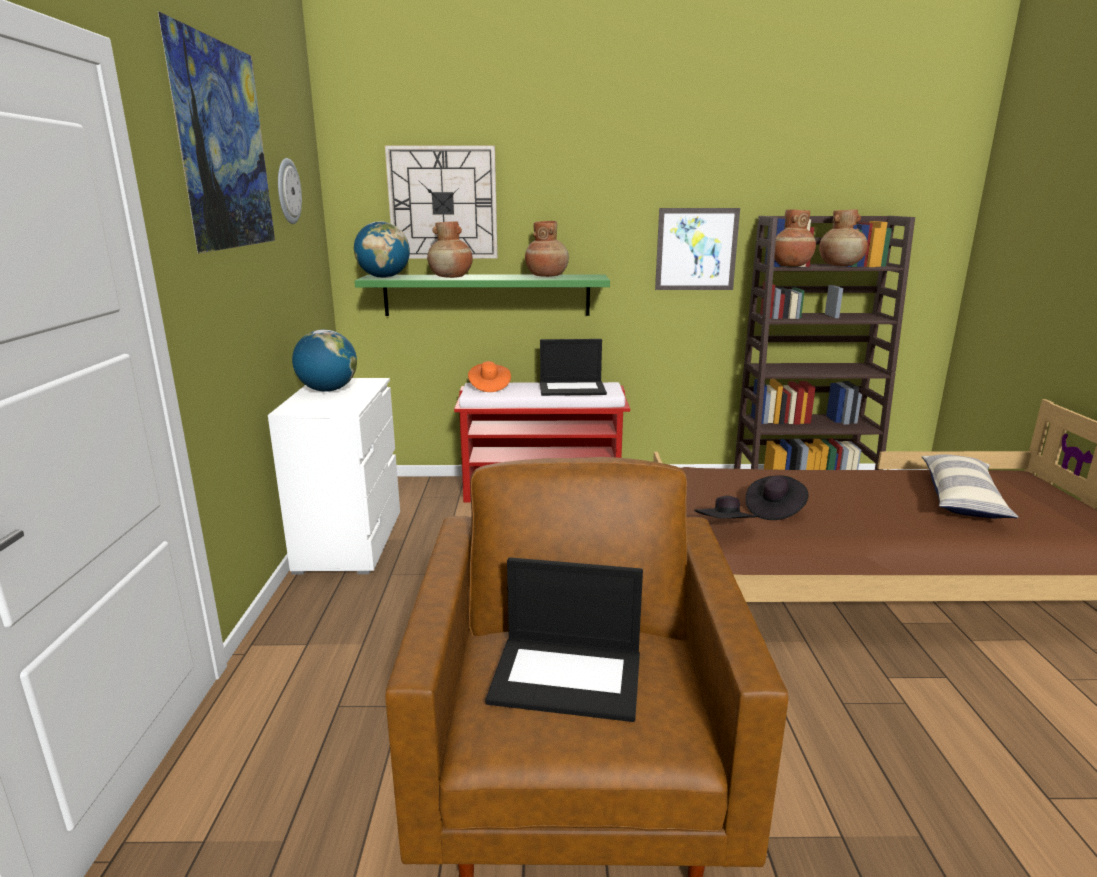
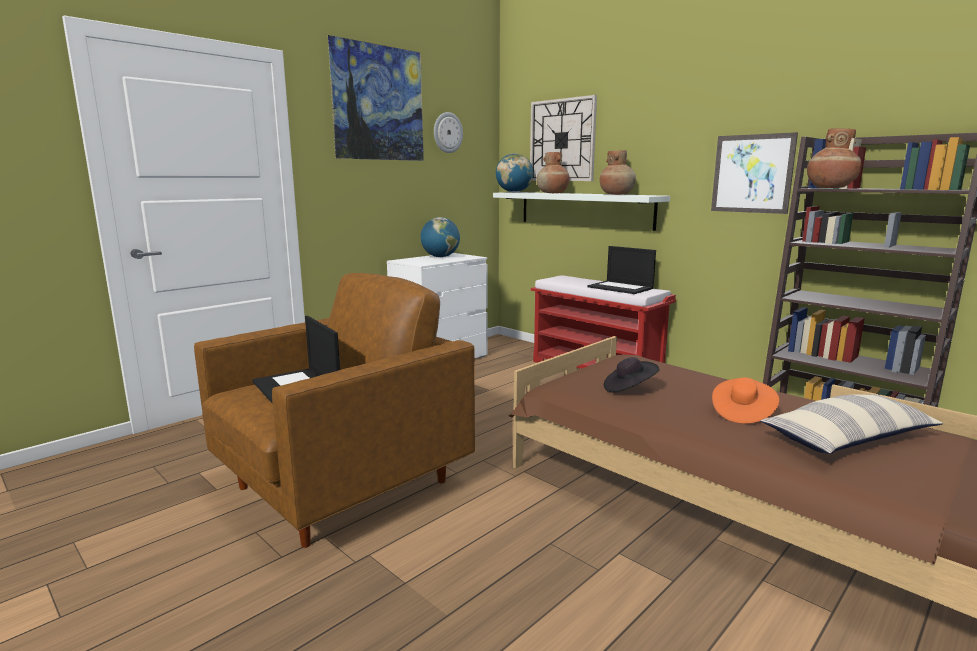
camera: 45 degrees right, 5 degrees down
(487, 295) = (584, 209): green shelf -> white shelf
(489, 387) = (568, 278): orange hat -> orange hat (742, 413)
(725, 530) = (561, 385): black hat -> none
(841, 265) = (897, 188): brown vase -> none

